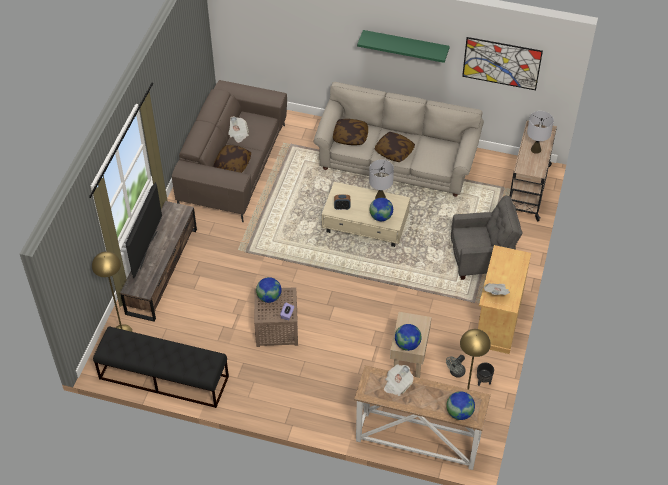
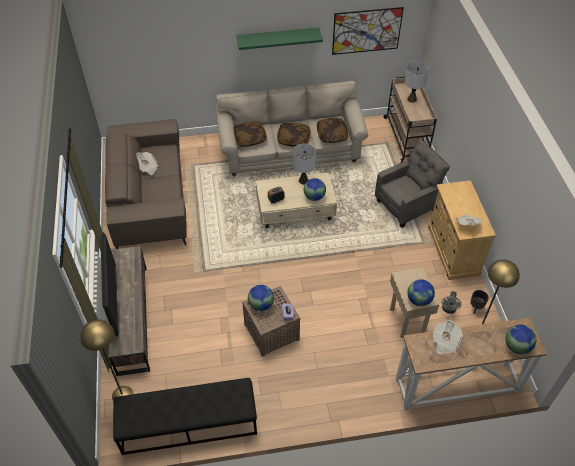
camera: 25 degrees left, 0 degrees up
(232, 164) = (157, 195): pillow -> pillow (331, 135)

